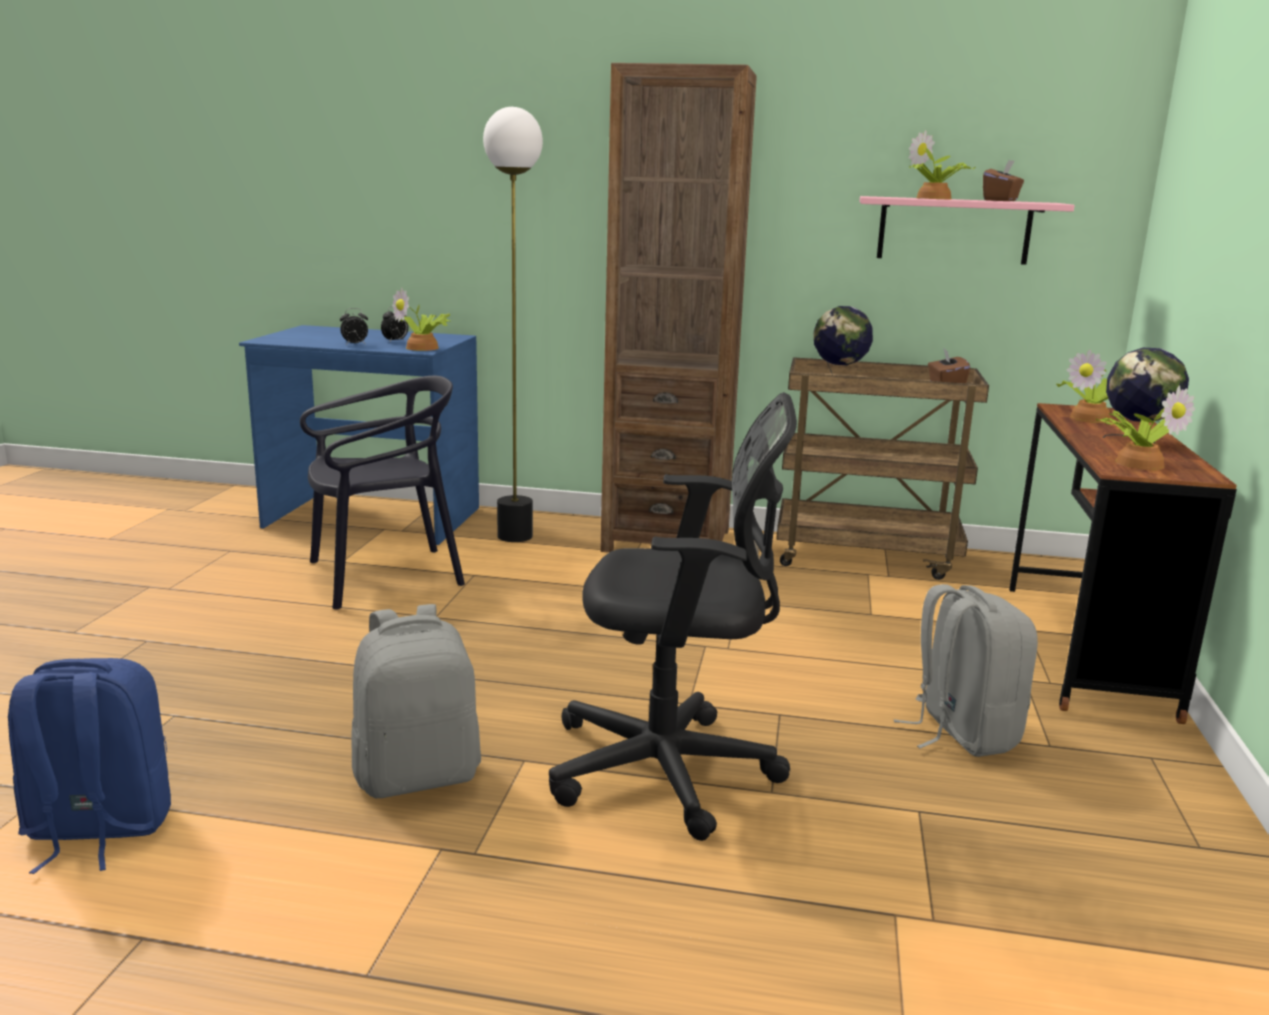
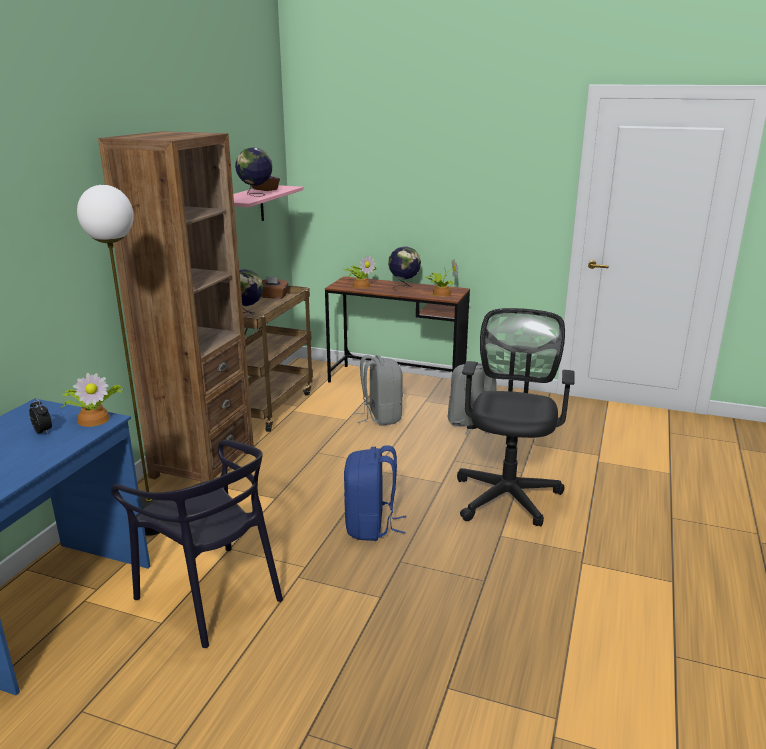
camera: 80 degrees left, 5 degrees up
(97, 829) = (591, 697): blue backpack -> blue backpack (371, 526)
(355, 344) = (49, 450): alarm clock -> none
(384, 576) = (211, 595): black chair -> black chair turned 150 degrees clockwise
(418, 775) = (518, 571): grey backpack -> grey backpack (380, 417)
(934, 198) = (256, 195): potted plant -> globe

